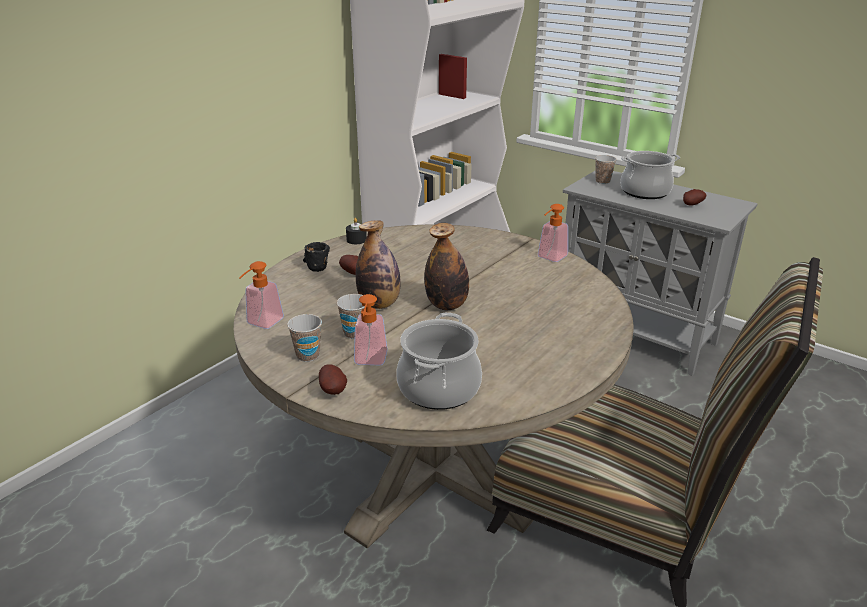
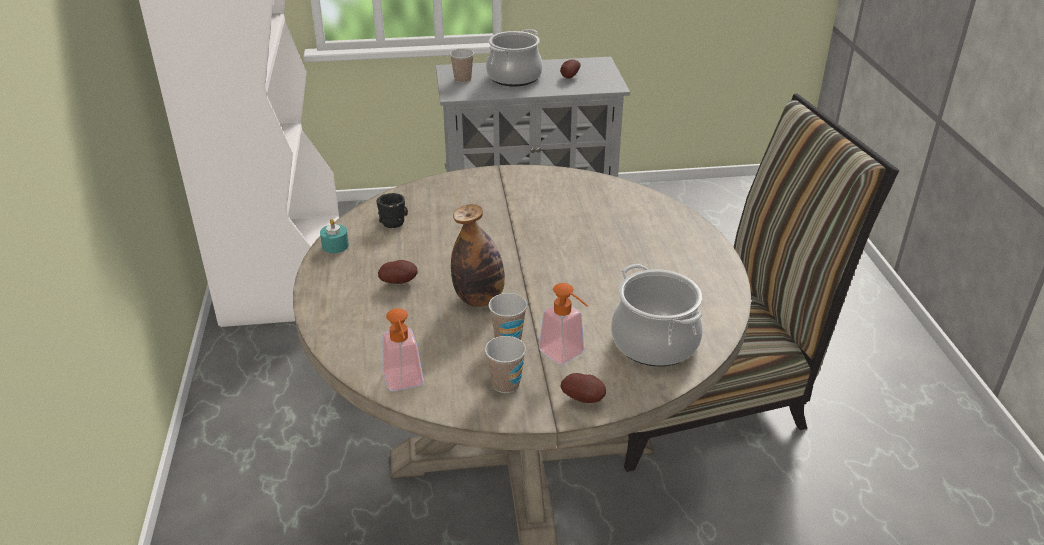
camera: 45 degrees left, 5 degrees up
(319, 264) = (346, 292): black mug -> black mug (388, 220)
(356, 240) = (335, 245): black candle -> turquoise candle
(447, 305) = (537, 267): bottle -> none
(549, 258) = (544, 179): soap dispenser -> none

